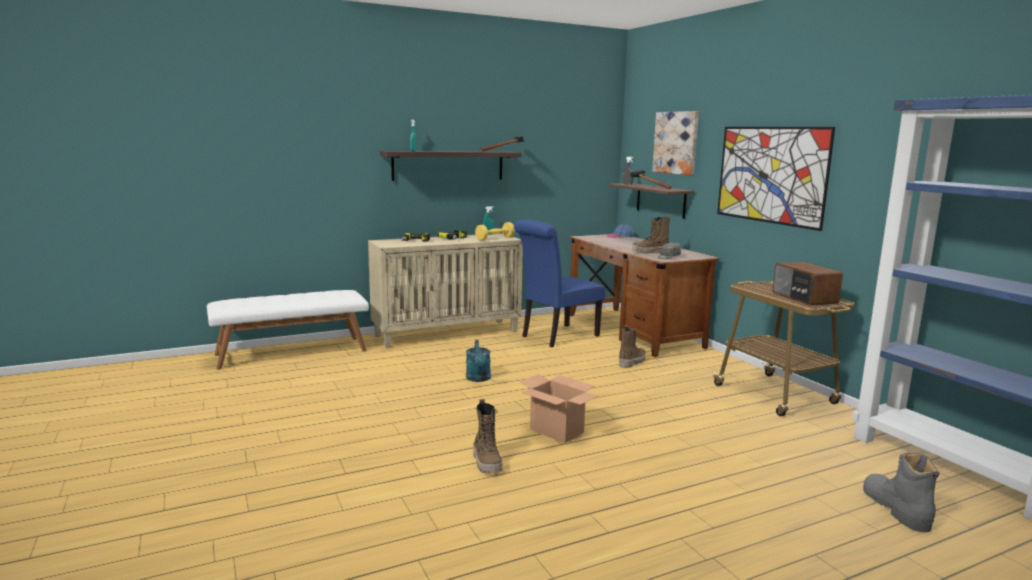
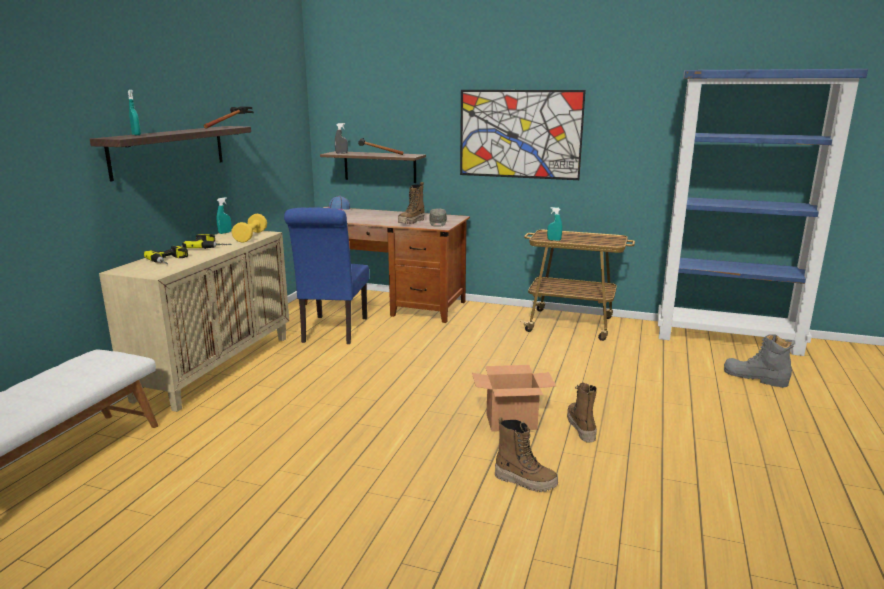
camera: 45 degrees left, 5 degrees up
(479, 379) = (352, 403): turquoise watering can -> none
(631, 362) = (439, 334): boot -> boot (581, 428)
(676, 143) = (394, 106): picture -> none
(756, 290) = (554, 240): none -> turquoise spray bottle
(803, 298) = (593, 239): radio -> none

